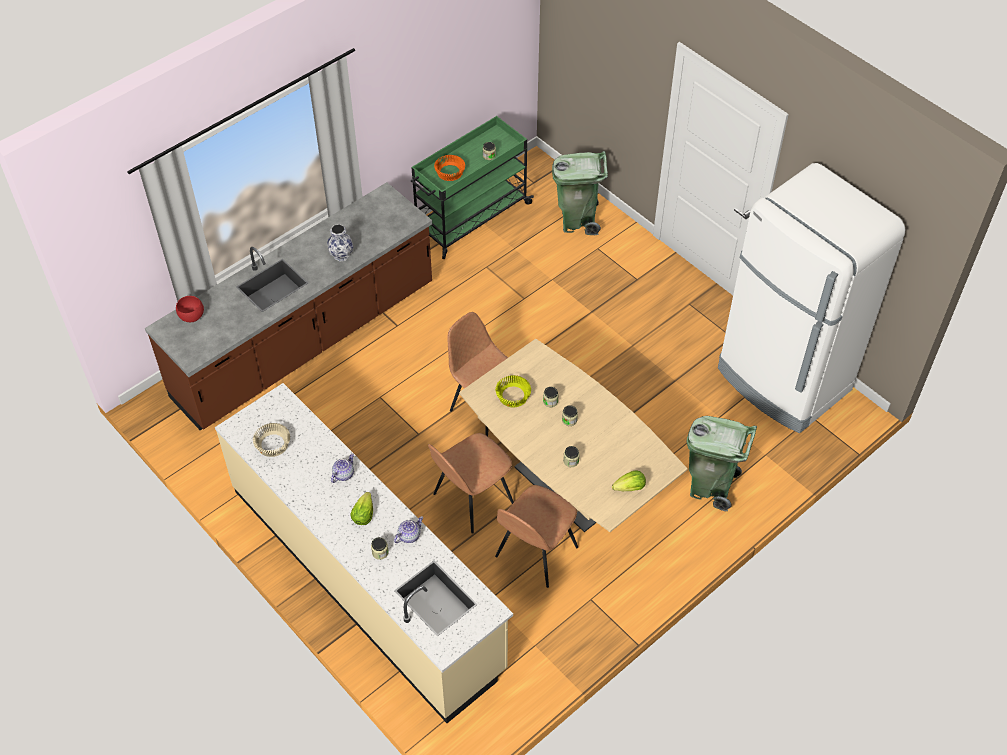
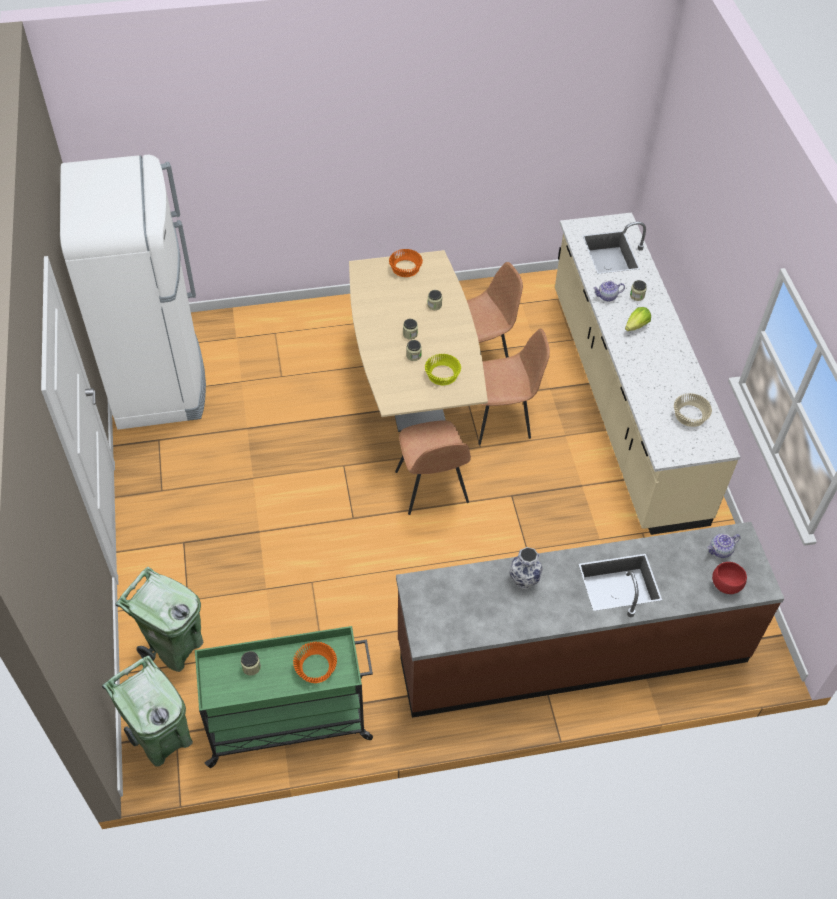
camera: 150 degrees left, 0 degrees up
(343, 474) = (637, 363): teapot -> teapot (720, 551)
(630, 488) = (405, 268): lettuce -> orange bowl
(711, 486) = (301, 337): green trash can -> green trash can (163, 740)

